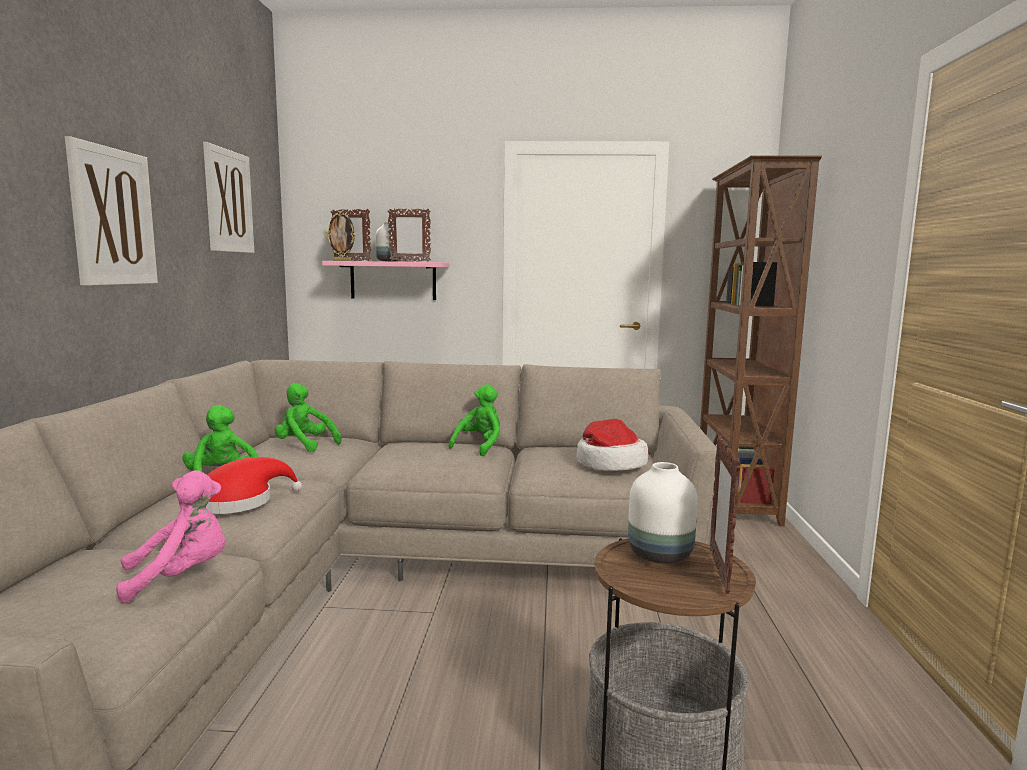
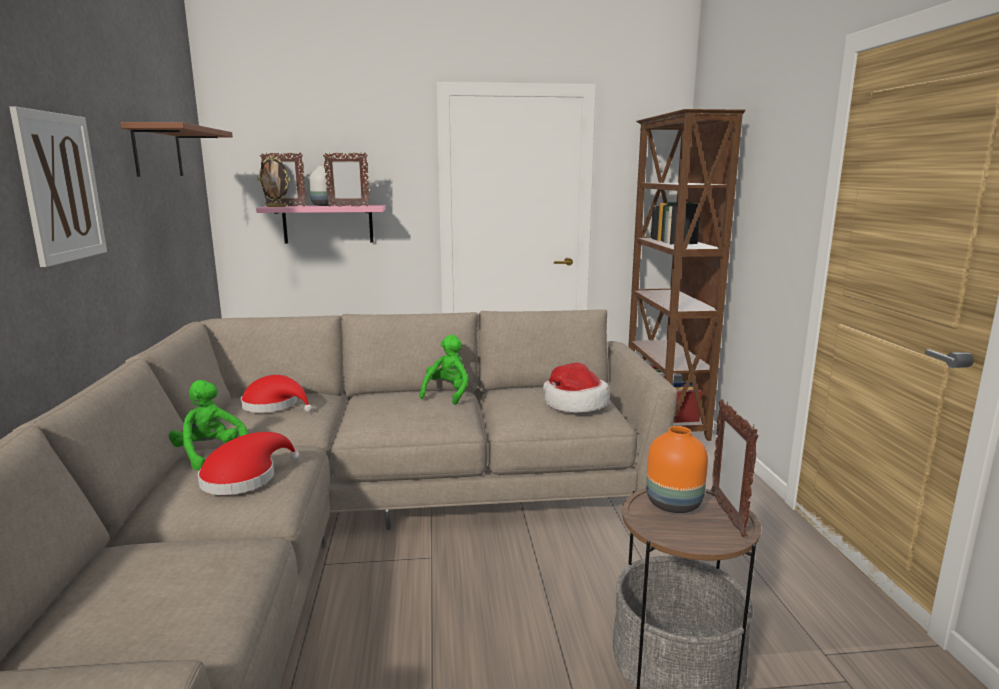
camera: 10 degrees left, 5 degrees up
(181, 576) = (230, 568): pink plush toy -> none
(228, 201) = (158, 152): picture -> brown shelf
(305, 445) = (274, 406): green plush toy -> red hat
(661, 555) = (675, 504): white vase -> orange vase

